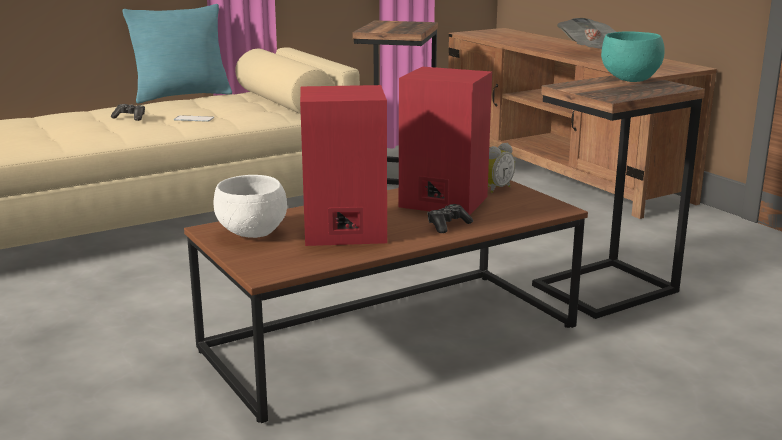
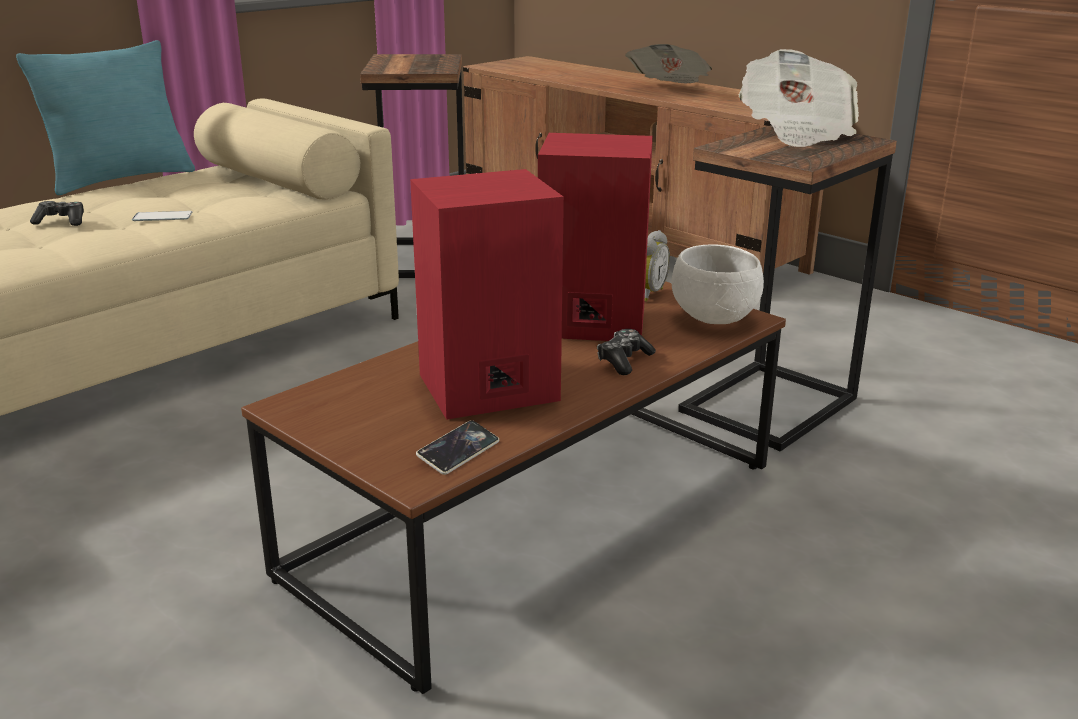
camera: 15 degrees left, 5 degrees up
(254, 234) = (357, 407): white bowl -> white bowl (716, 319)
(300, 263) = (458, 452): none -> phone
(630, 80) = (796, 132): turquoise bowl -> newspaper

